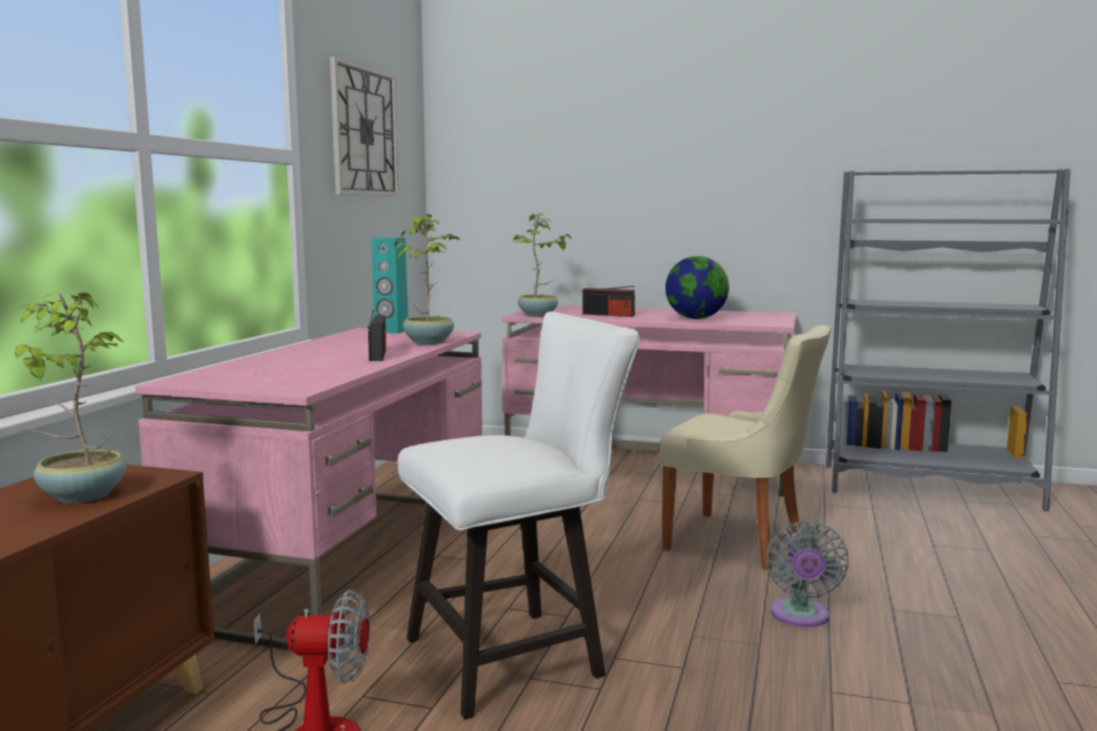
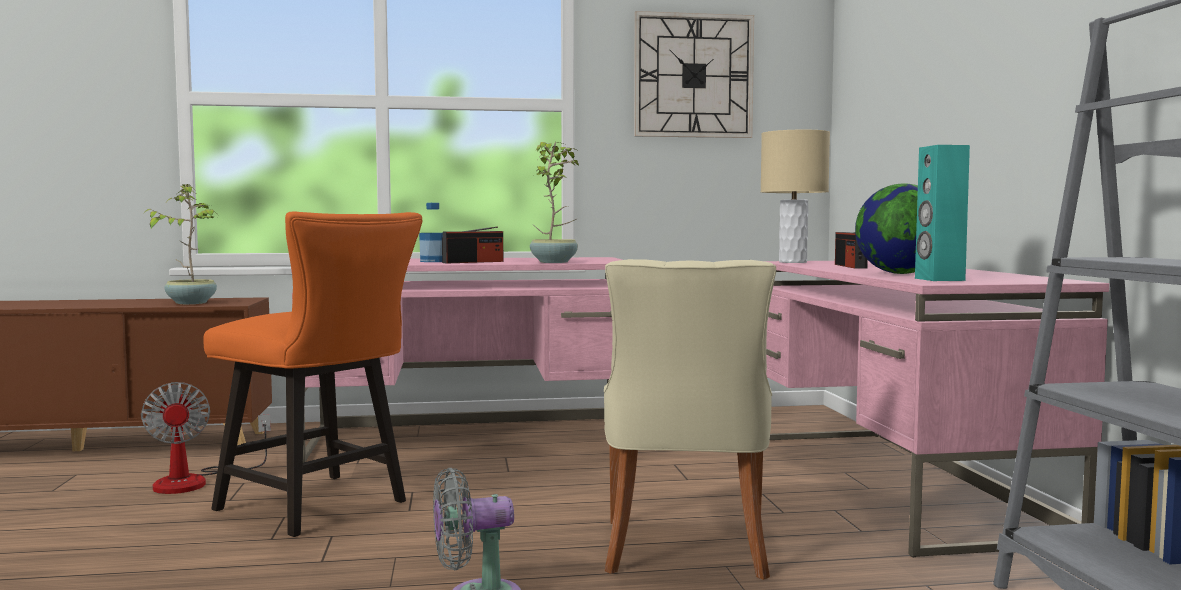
camera: 65 degrees right, 5 degrees down
(332, 361) = (434, 261): none -> bottle
(391, 331) = (601, 258): turquoise speaker -> turquoise speaker (938, 279)
(517, 656) = (321, 507): white chair -> orange chair
(538, 315) = (792, 262): potted plant -> beige table lamp

